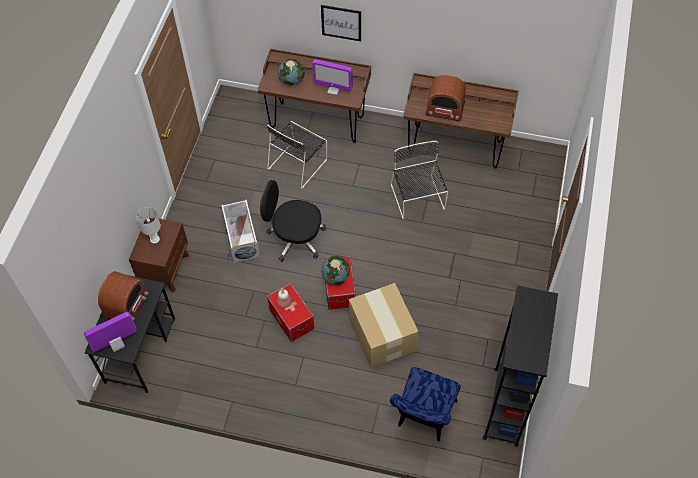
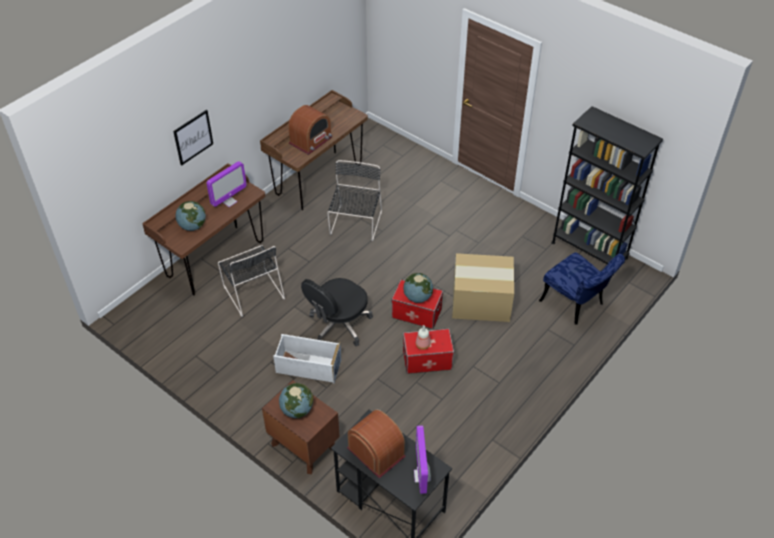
camera: 65 degrees left, 10 degrees down
(155, 239) = (297, 410): white table lamp -> globe
(418, 199) = (355, 224): black chair -> black chair turned 90 degrees clockwise

